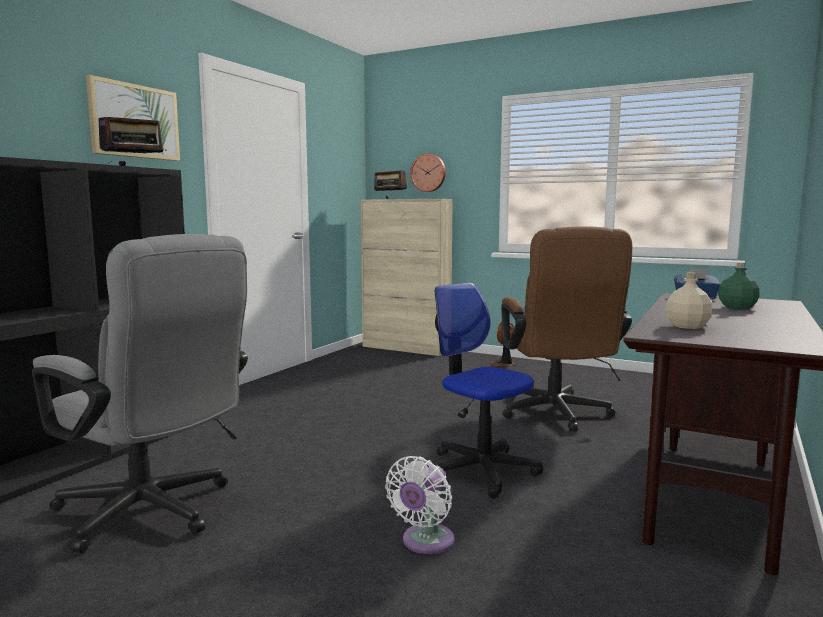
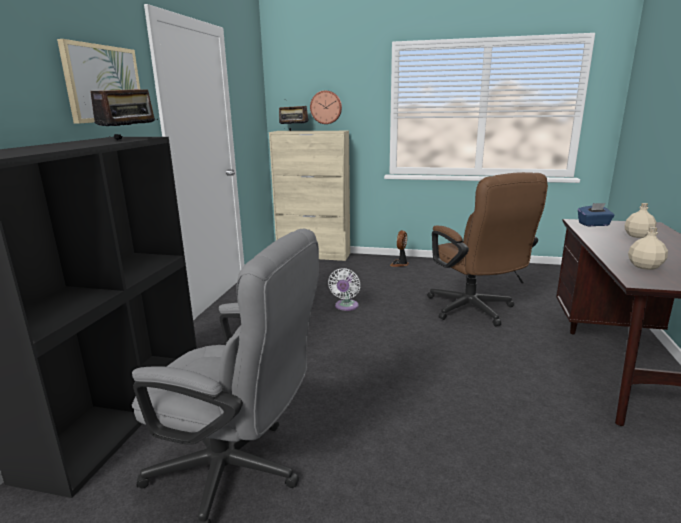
camera: 15 degrees left, 10 degrees up
(425, 542) = (476, 456): white fan -> white fan (346, 307)
(481, 470) = (462, 375): office chair -> none
(737, 308) = (638, 236): green bottle -> beige bottle

